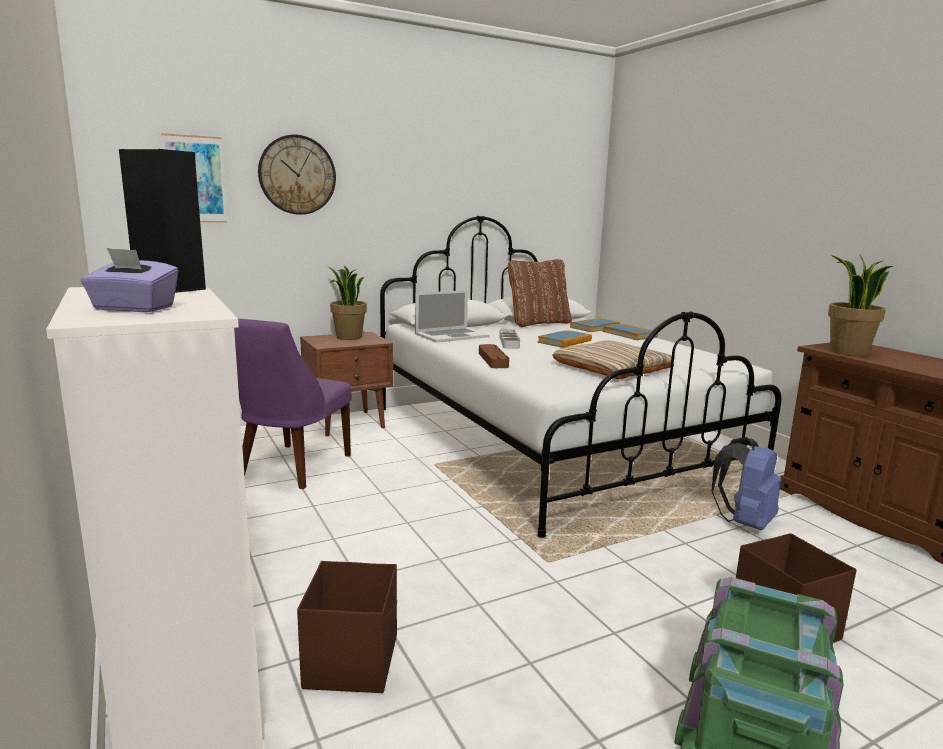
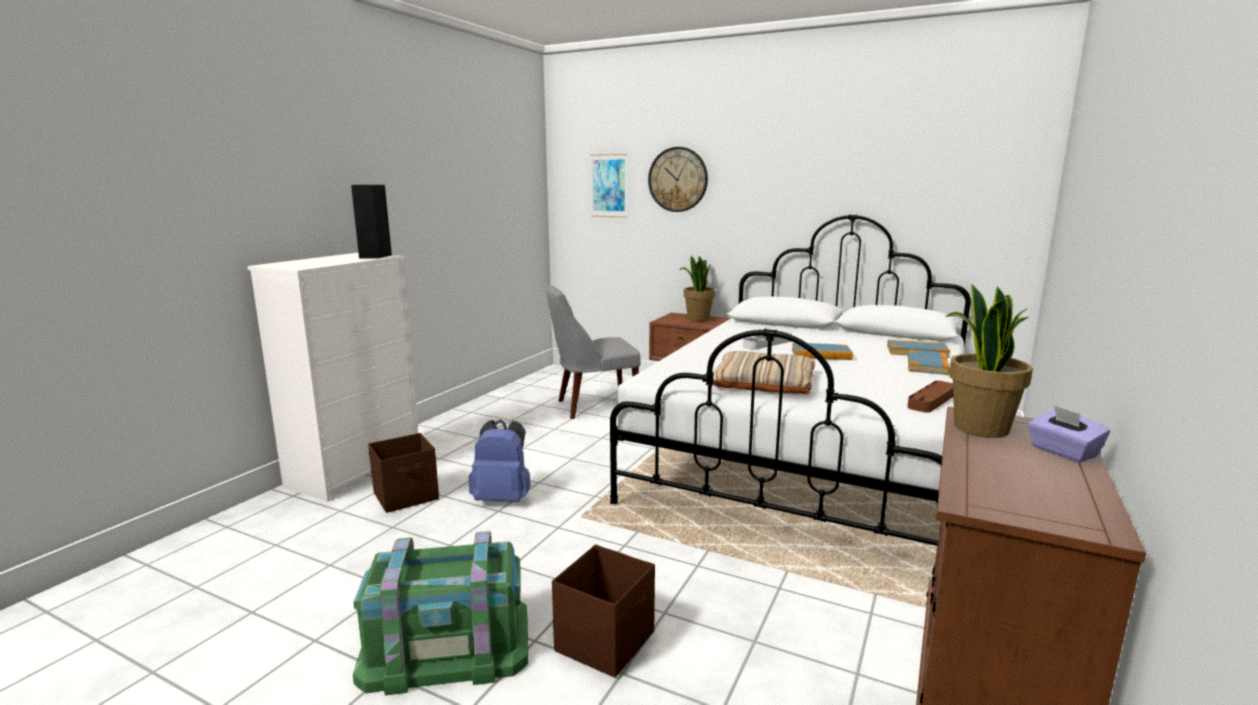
camera: 55 degrees right, 0 degrees up
(133, 308) = (304, 262): purple tissue box -> purple tissue box (1062, 452)
(292, 468) = (593, 406): purple chair -> grey chair
(451, 335) = (743, 329): laptop -> none
(493, 360) = (696, 351): brown tray -> brown tray (932, 400)
(538, 323) = (870, 336): brown pillow -> none
(744, 522) = (795, 589): blue backpack -> blue backpack (503, 498)

